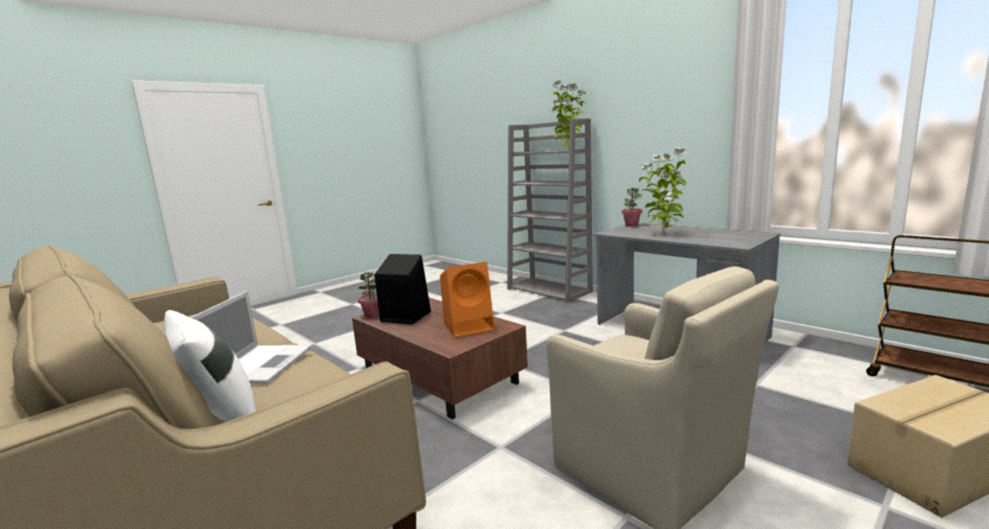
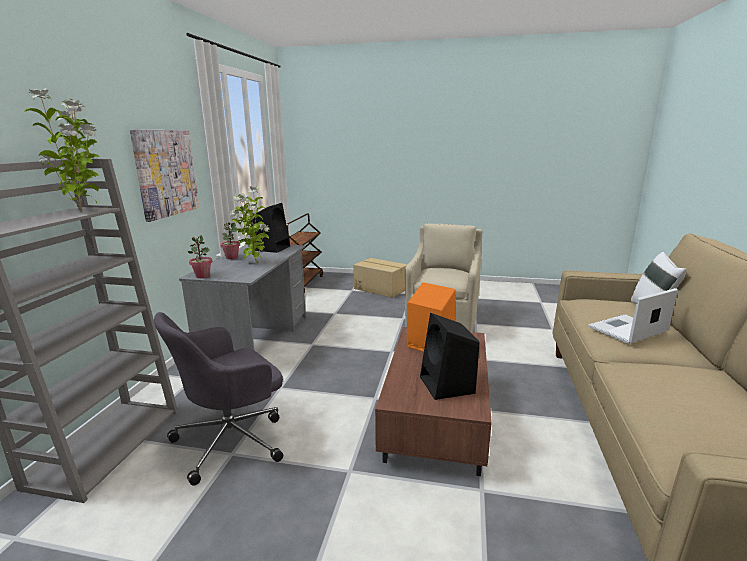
camera: 125 degrees left, 5 degrees up
(372, 315) = (469, 409): potted plant -> potted plant (231, 257)
(514, 313) = (232, 440): none -> grey office chair
(680, 129) = (166, 173): none -> picture
(737, 239) = (272, 248): none -> black speaker

